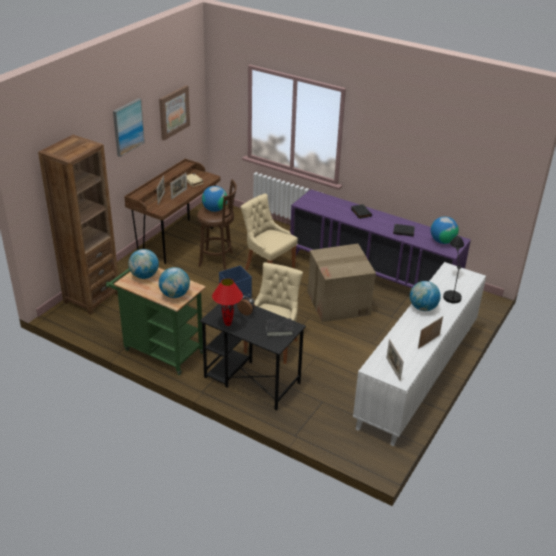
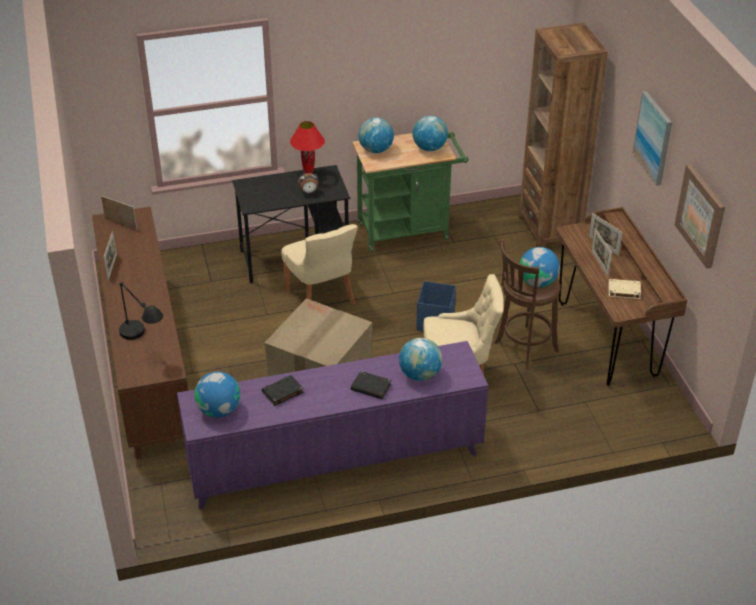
camera: 135 degrees right, 5 degrees up
(279, 329) = (260, 196): black book -> none
(417, 375) = (147, 362): white cabinet -> brown cabinet
(422, 308) = (152, 299): globe -> globe (420, 374)

